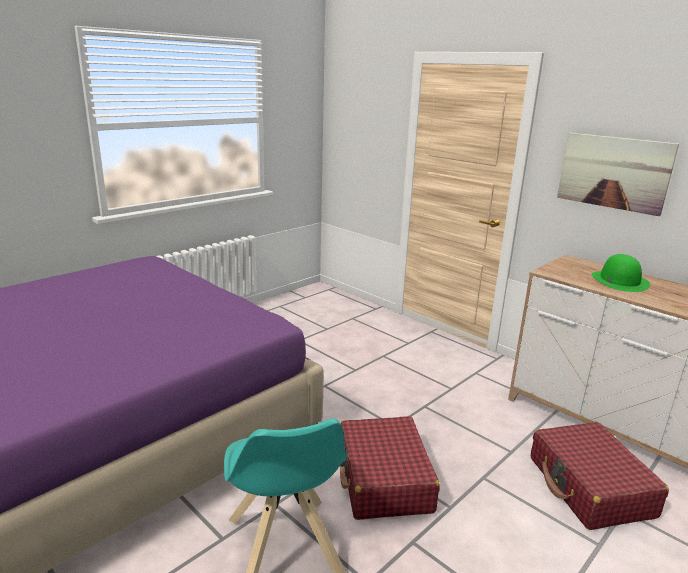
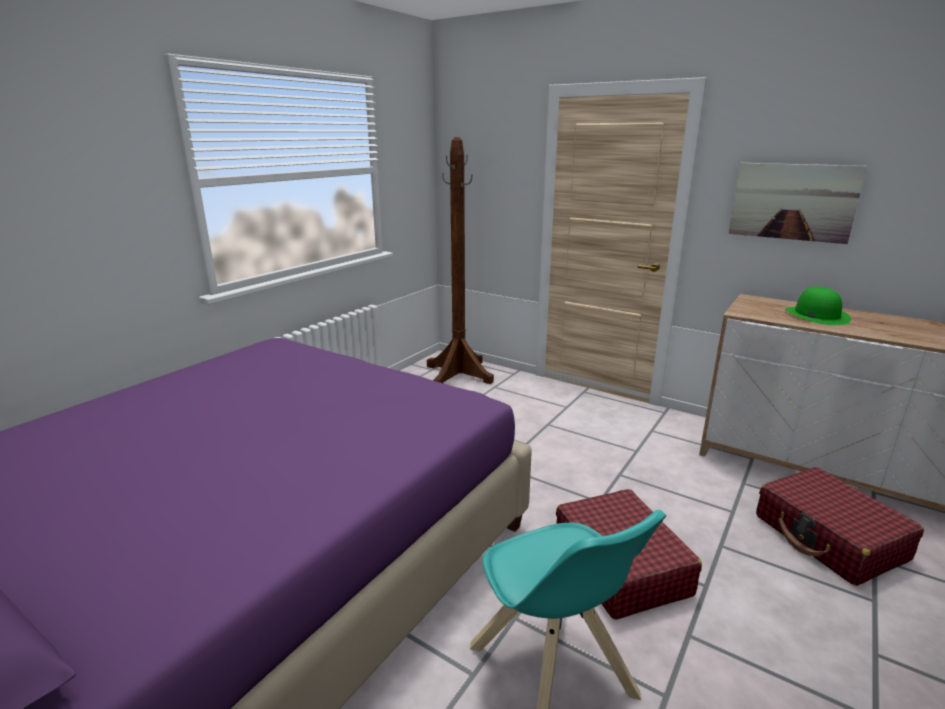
camera: 10 degrees left, 0 degrees up
(327, 303) = (459, 374): none -> brown clothes rack

